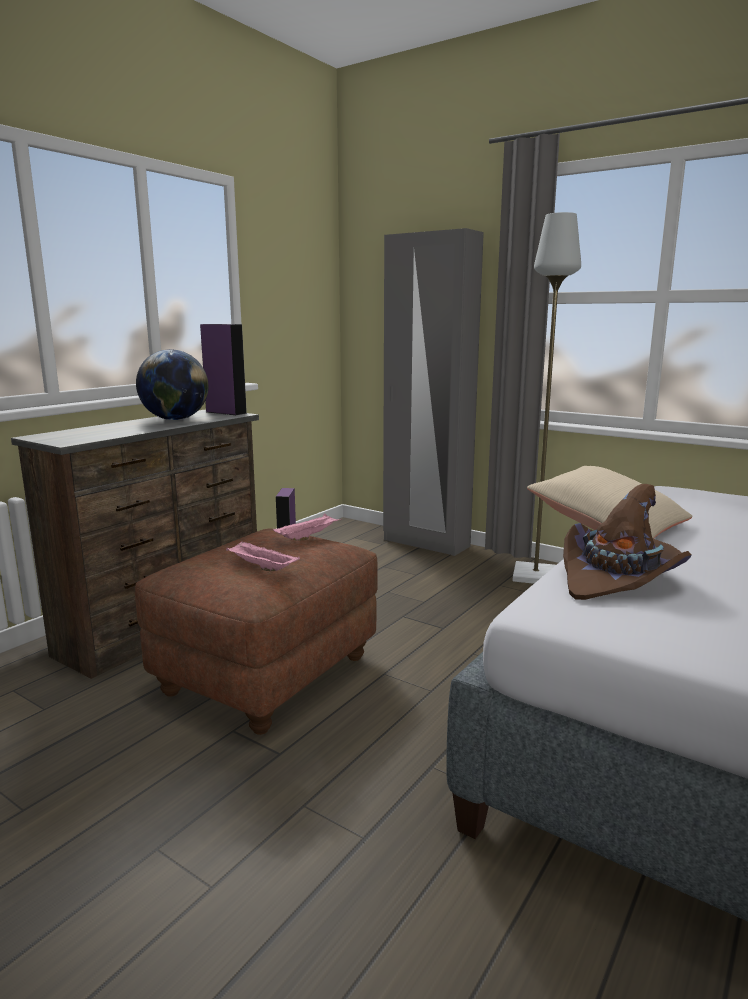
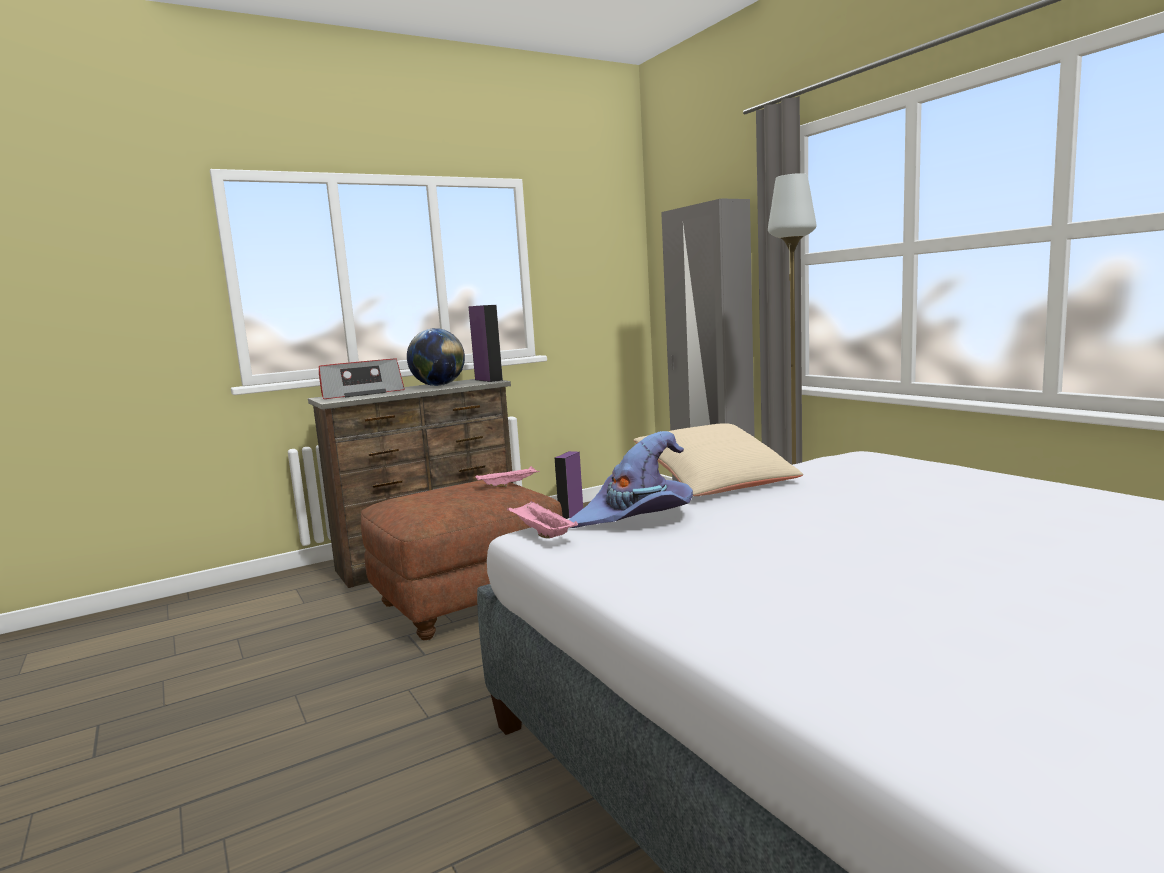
camera: 25 degrees right, 5 degrees down
(86, 431) = (361, 393): none -> radio
(261, 567) = (442, 503): pink tray -> pink tray (541, 533)
(618, 578) = (636, 517): brown hat -> purple hat

